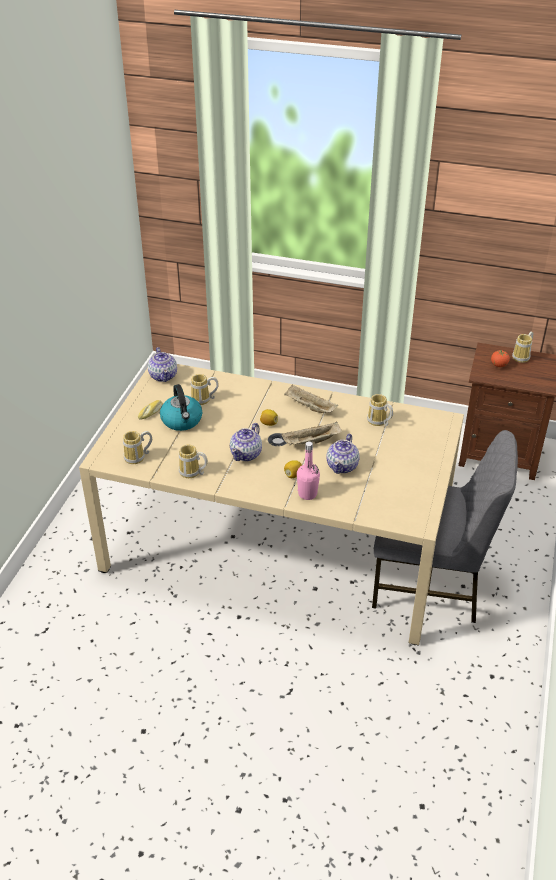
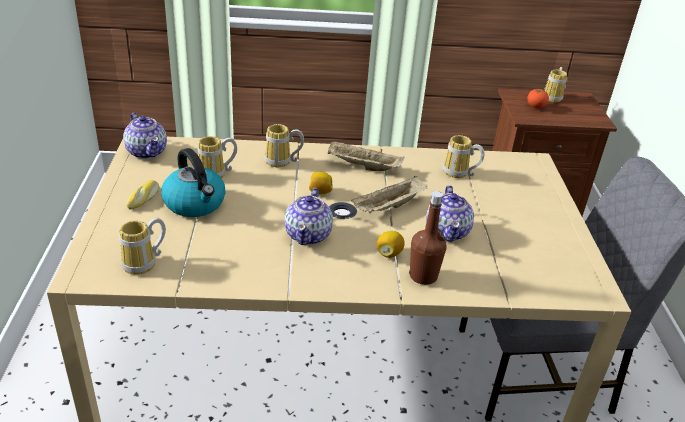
camera: 20 degrees left, 5 degrees down
(192, 473) = (239, 274): mug -> mug (281, 162)
(307, 494) = (423, 276): pink bottle -> brown bottle

